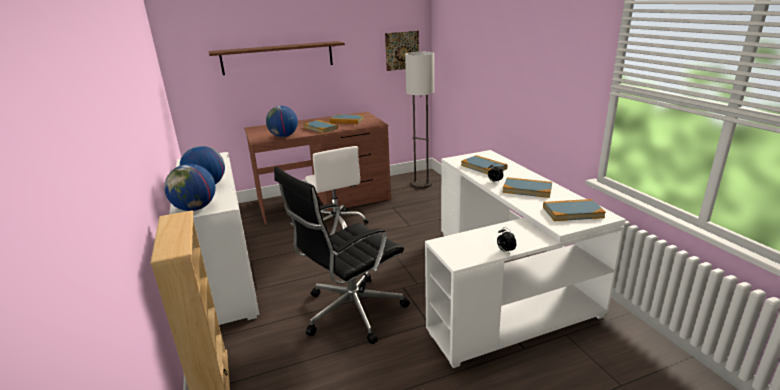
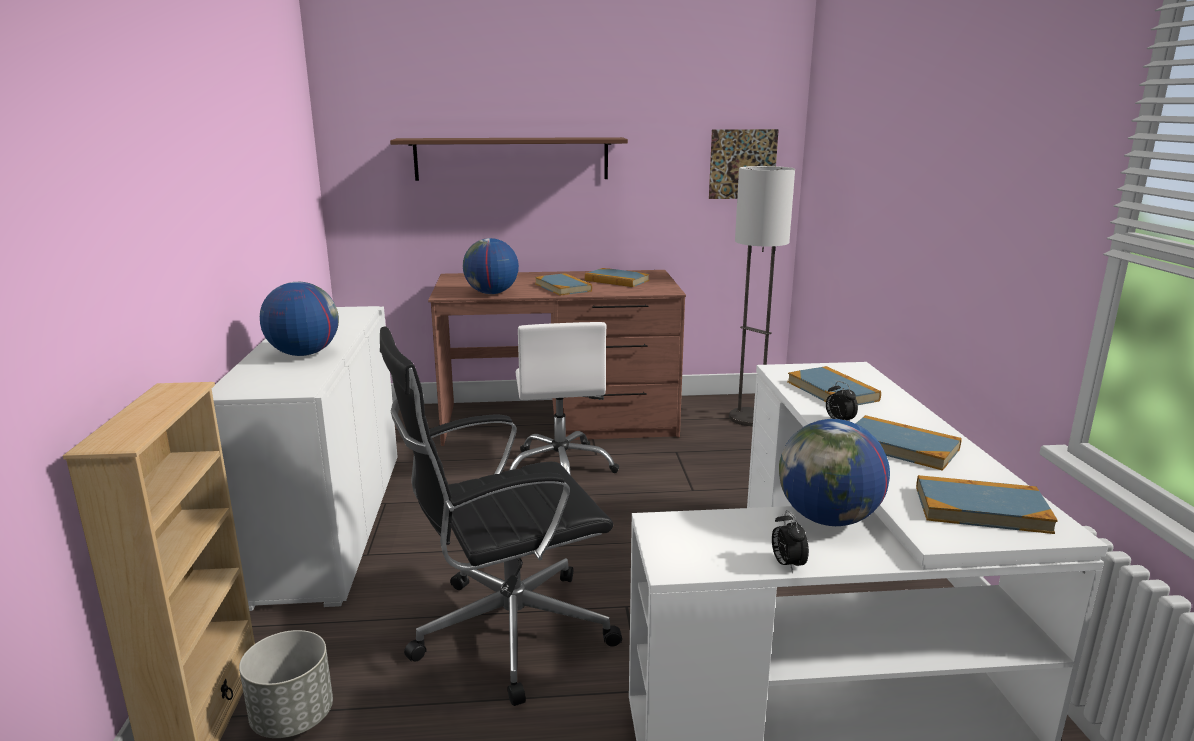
camera: 15 degrees right, 5 degrees down
(195, 208) = (255, 386): globe -> globe (828, 519)
(263, 376) = (292, 717): none -> grey planter

